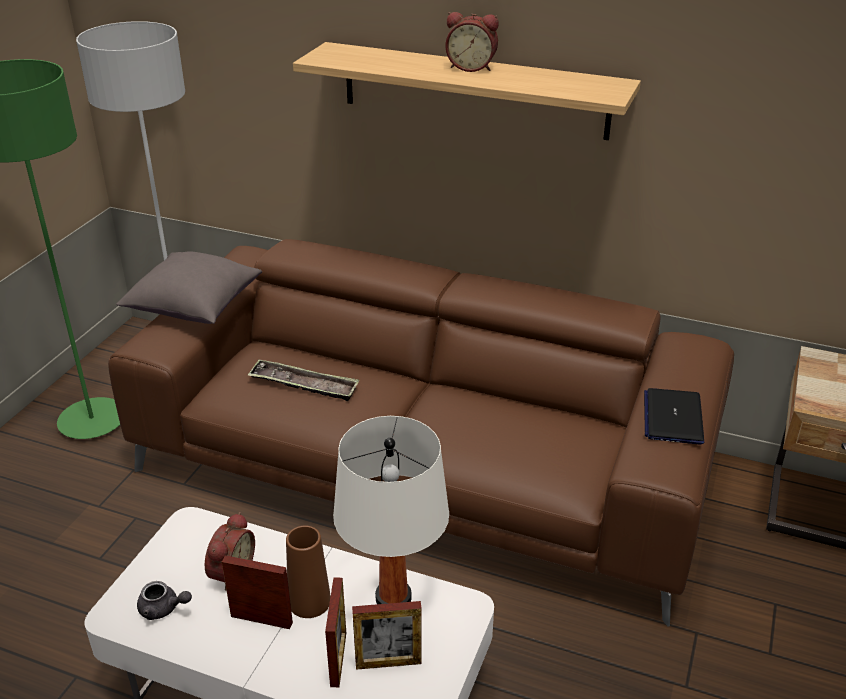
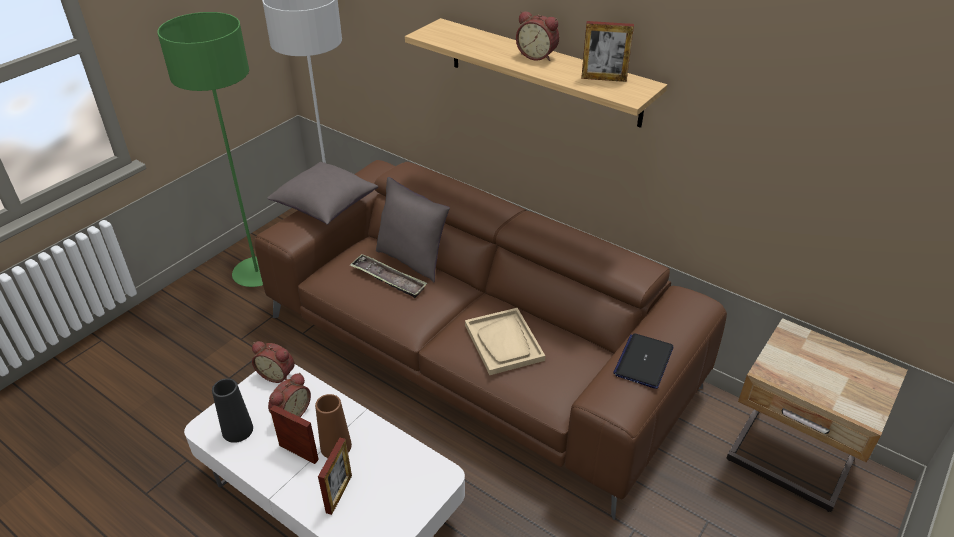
camera: 15 degrees right, 5 degrees up
(163, 609) = (237, 430): grey teapot -> black vase
(192, 528) = (277, 374): none -> alarm clock
(325, 358) = (412, 260): none -> grey pillow
(388, 663) = (372, 505): picture frame -> picture frame (603, 78)
(393, 598) = (394, 457): white table lamp -> none
(483, 433) = (504, 342): none -> beige tray

